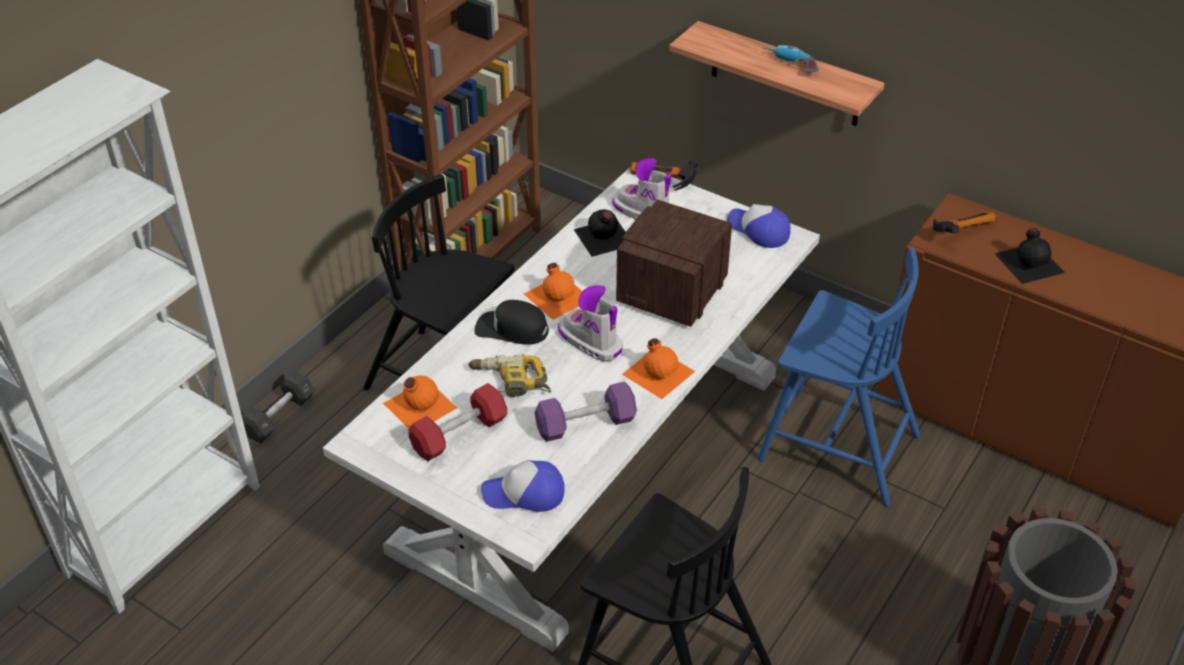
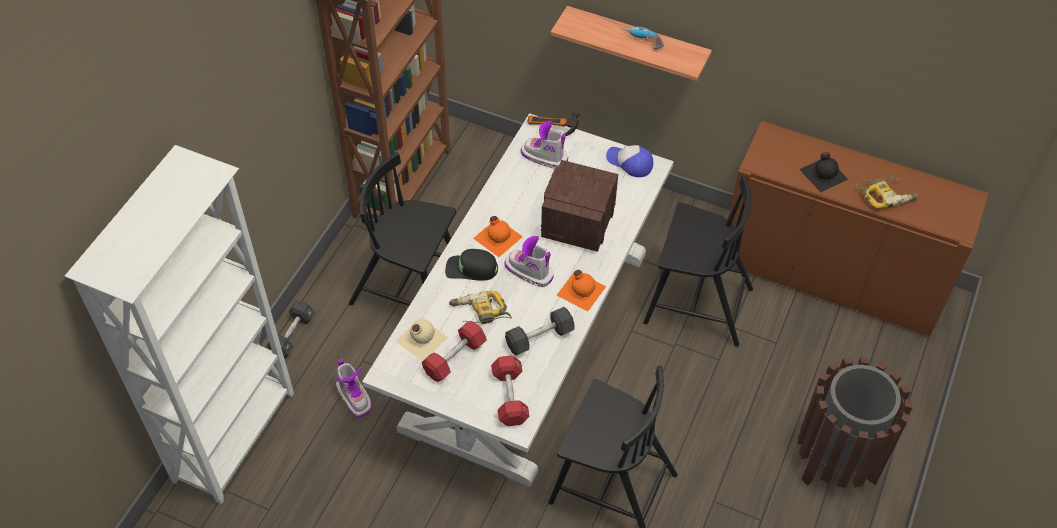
camera: 10 degrees left, 10 degrees up
(339, 502) = (354, 397): none -> boot
(418, 405) = (420, 339): orange bottle -> beige bottle
(524, 493) = (510, 397): cap -> red dumbbell
(585, 424) = (539, 338): purple dumbbell -> black dumbbell
(603, 237) = (520, 183): black bottle -> none
(836, 446) = (696, 305): blue chair -> black chair
(959, 230) = (773, 152): hammer -> none
(1119, 298) = (886, 195): none -> power drill

